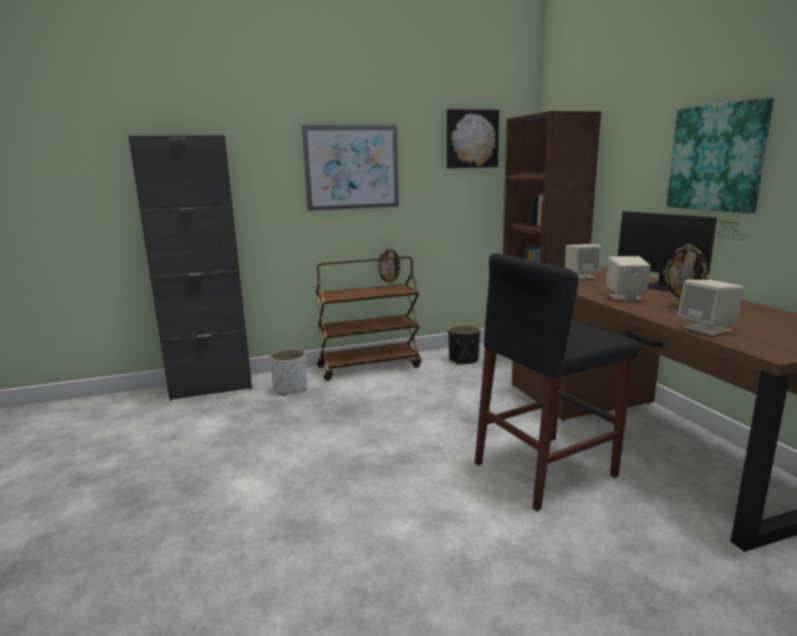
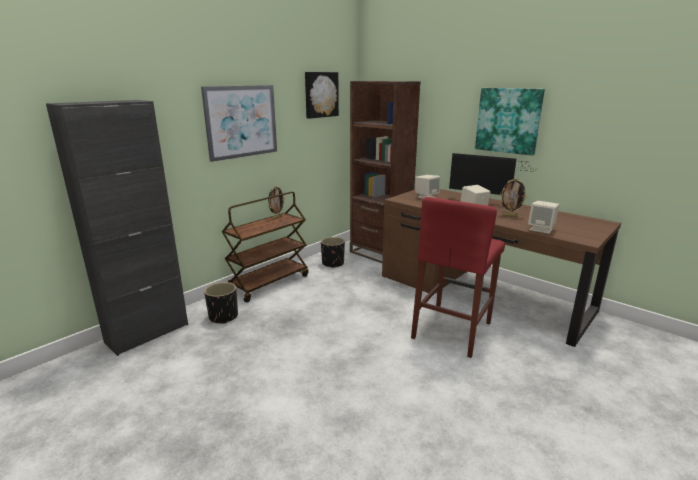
camera: 30 degrees left, 5 degrees up
(290, 389) = (223, 317): white planter -> black planter
(545, 469) = (452, 330): black stool -> red stool

